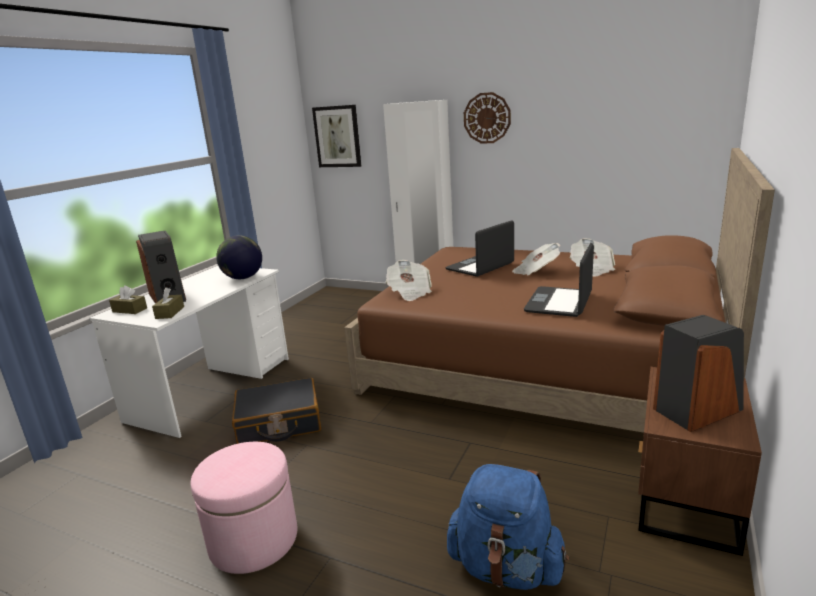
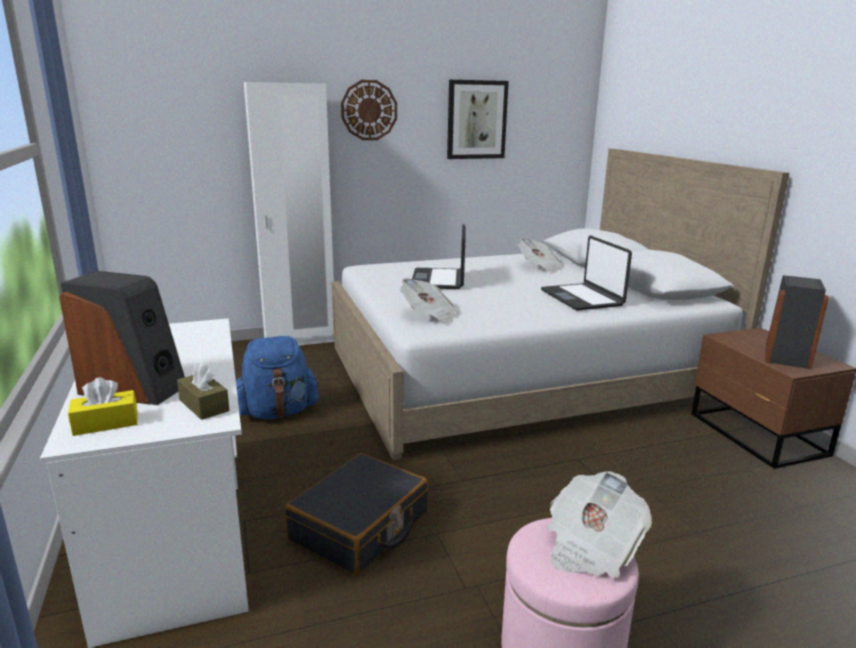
camera: 45 degrees left, 0 degrees up
(129, 310) = (106, 423): brown tissue box -> yellow tissue box
(243, 278) = (200, 338): globe -> none
(337, 136) = (144, 125): picture -> picture (476, 120)
(506, 568) = (762, 538): blue backpack -> blue backpack (278, 412)
(536, 271) = (499, 276): newspaper -> newspaper (591, 547)
(543, 365) = (520, 373): brown bed -> white bed

